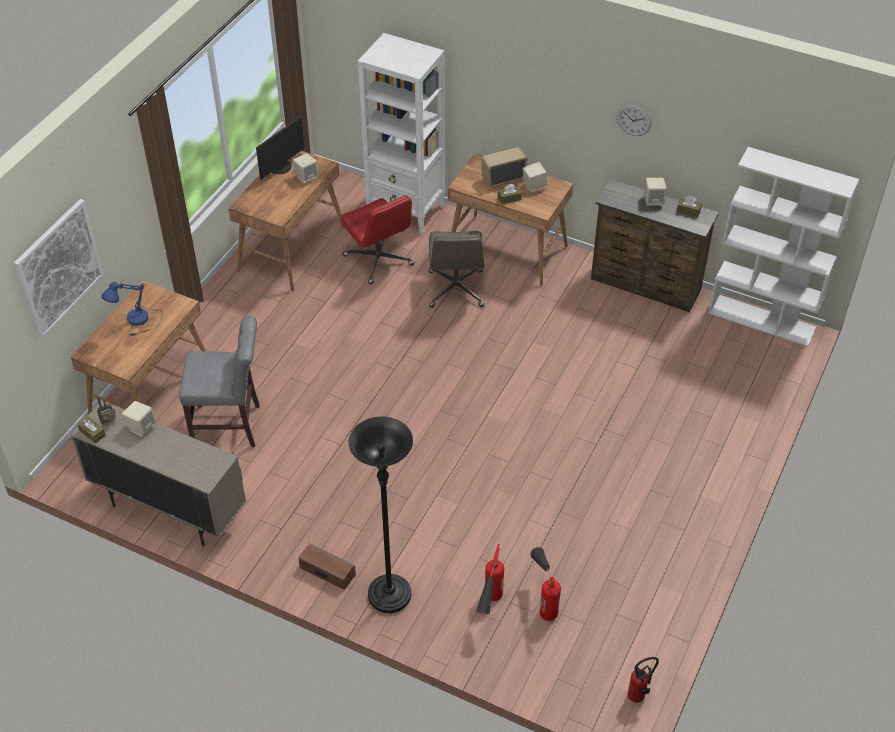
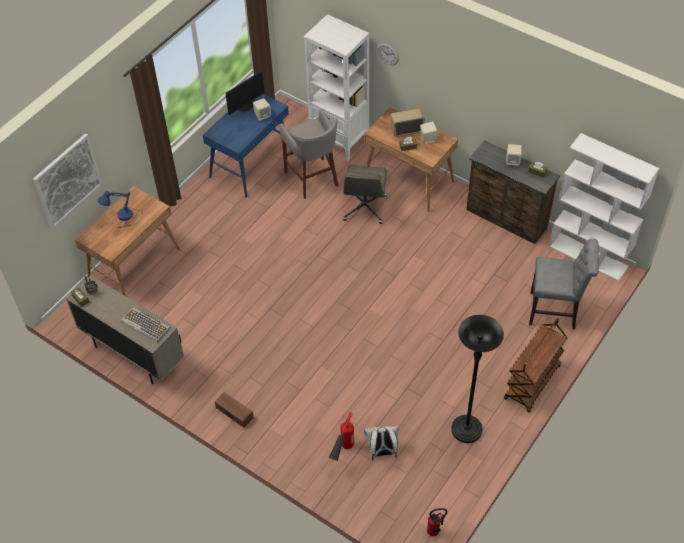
camera: 10 degrees right, 5 degrees up
(141, 427) = (114, 298): beige speaker -> none
(191, 457) = (145, 325): none -> keyboard
(231, 426) = (185, 297): grey chair -> grey chair (555, 311)
(292, 249) = (251, 163): brown desk -> blue desk
(379, 260) = (313, 179): red office chair -> grey stool
(389, 595) = (274, 435): black floor lamp -> black floor lamp (466, 430)
(543, 599) = (382, 452): fire extinguisher -> white backpack
(633, 120) = (501, 101): wall clock -> wall clock (387, 54)
(726, 485) = (532, 383): none -> brown cart

